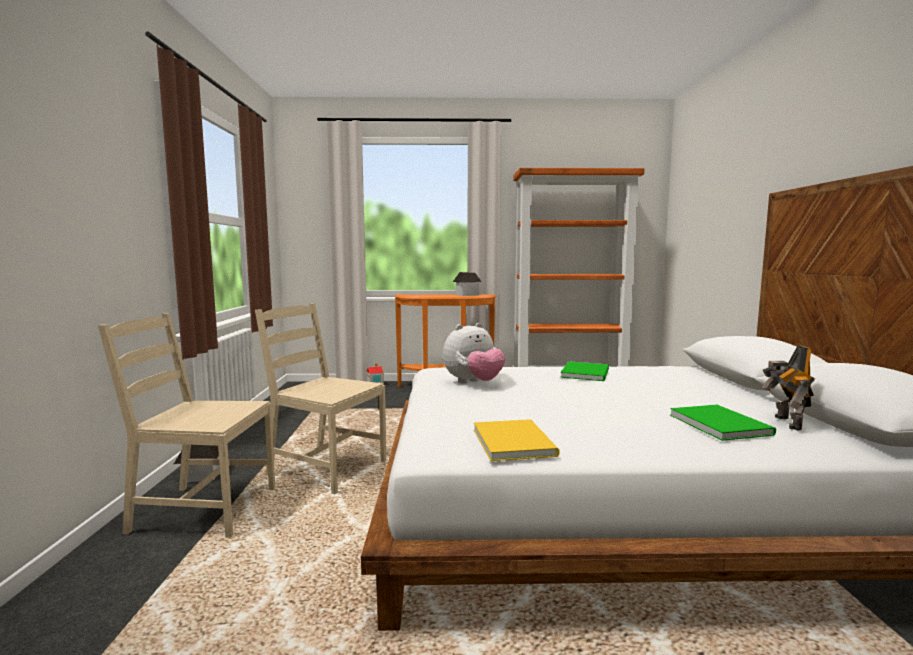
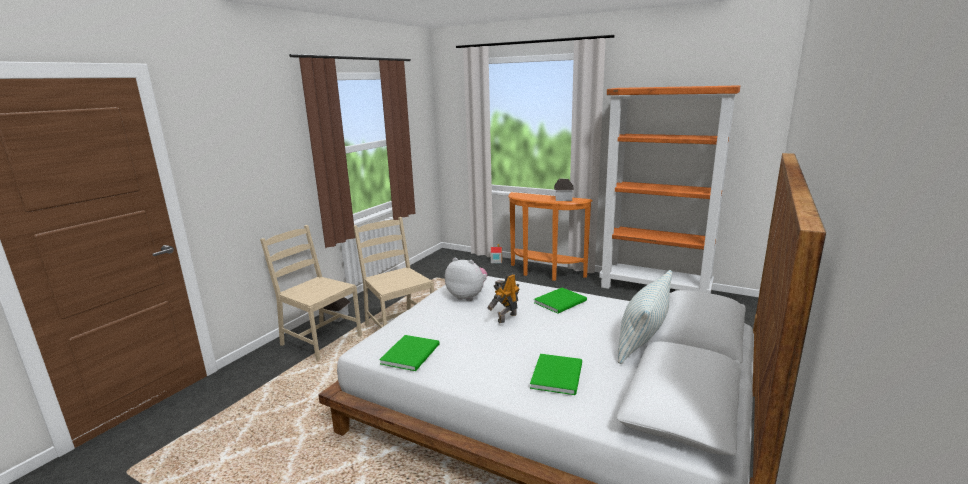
camera: 30 degrees right, 10 degrees up
(473, 383) = (467, 296): plush toy -> plush toy turned 150 degrees counterclockwise
(514, 441) = (412, 353): yellow book -> green book
(720, 387) = (643, 339): none -> pillow
(785, 423) = (609, 387): toy robot -> toy robot (506, 317)

